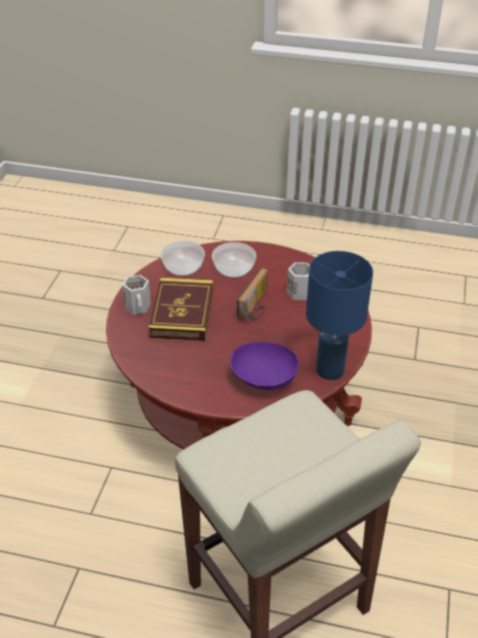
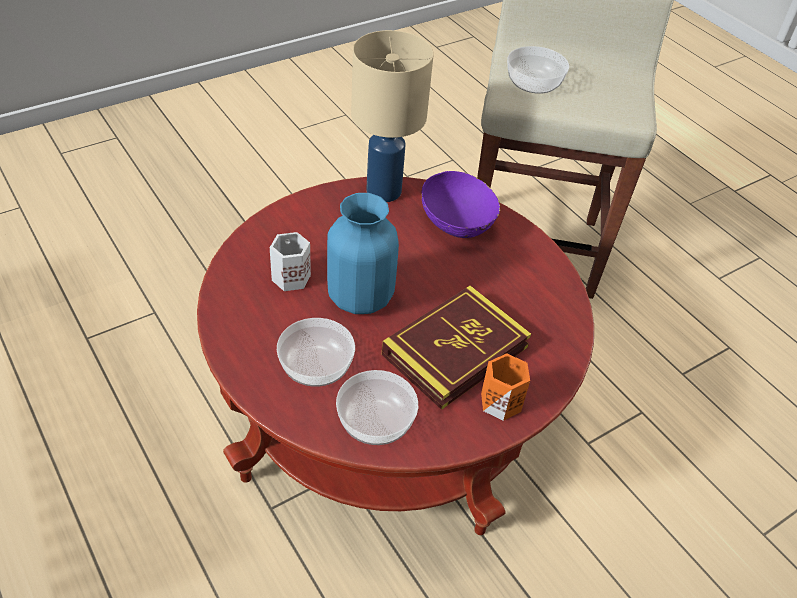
camera: 140 degrees left, 5 degrees up
(138, 306) = (500, 400): white mug -> orange mug
(256, 306) = (360, 296): radio -> blue vase
(304, 432) = (534, 83): none -> bowl
(329, 369) = (383, 191): blue table lamp -> beige table lamp

